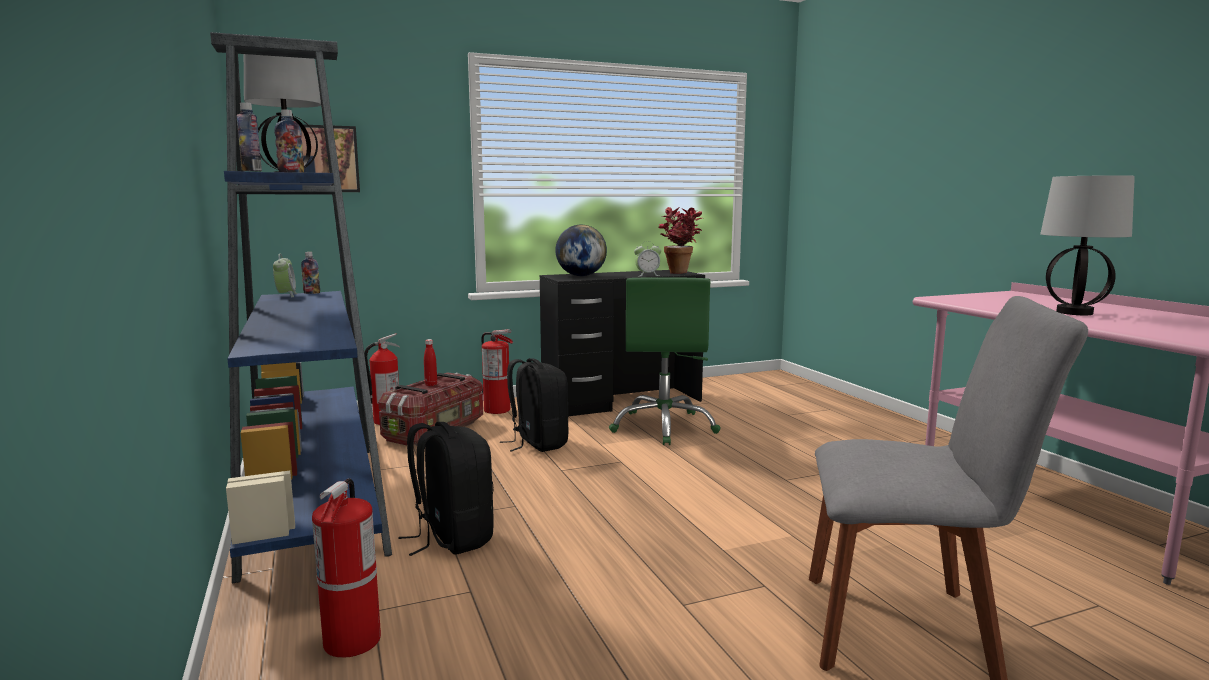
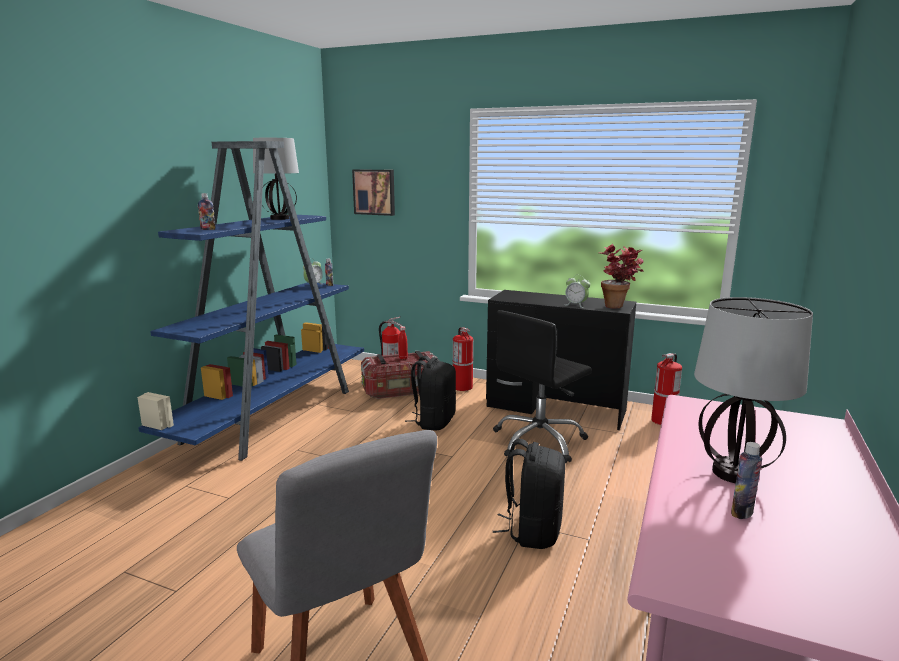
camera: 45 degrees right, 5 degrees up
(252, 171) = (177, 230): bottle -> bottle (742, 512)
(352, 641) = (155, 496): fire extinguisher -> fire extinguisher (663, 421)
(452, 538) = (278, 464): black backpack -> black backpack (532, 531)
(581, 276) = (525, 296): globe -> none
(664, 427) = (539, 441): green office chair -> black office chair

